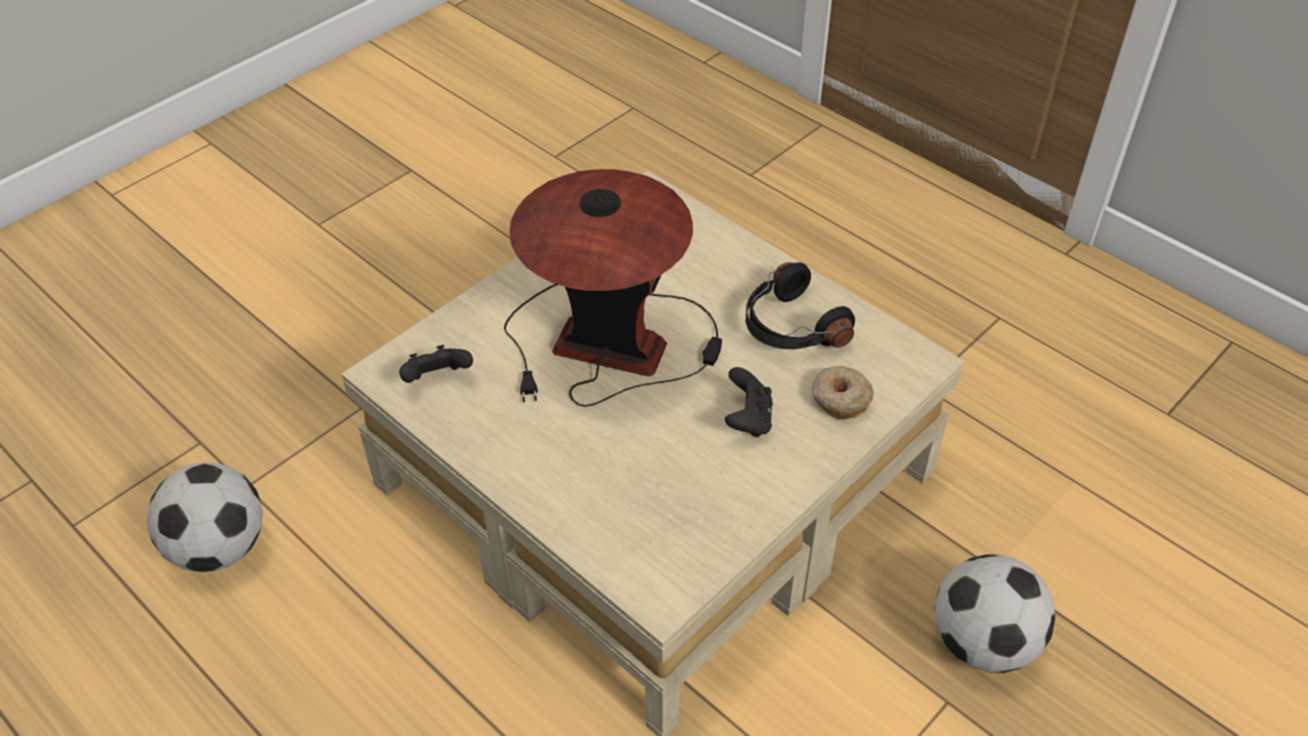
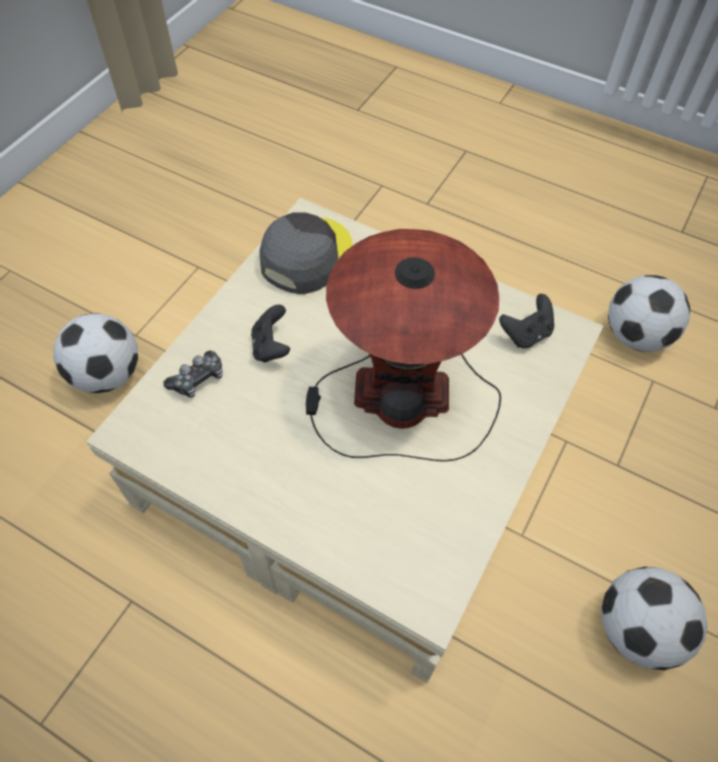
camera: 165 degrees right, 10 degrees up
(443, 284) = (636, 629): none -> football
(677, 534) = (306, 256): none -> grey cap
(790, 327) = (246, 445): black headphones -> none
(840, 399) = (198, 379): donut -> game controller

